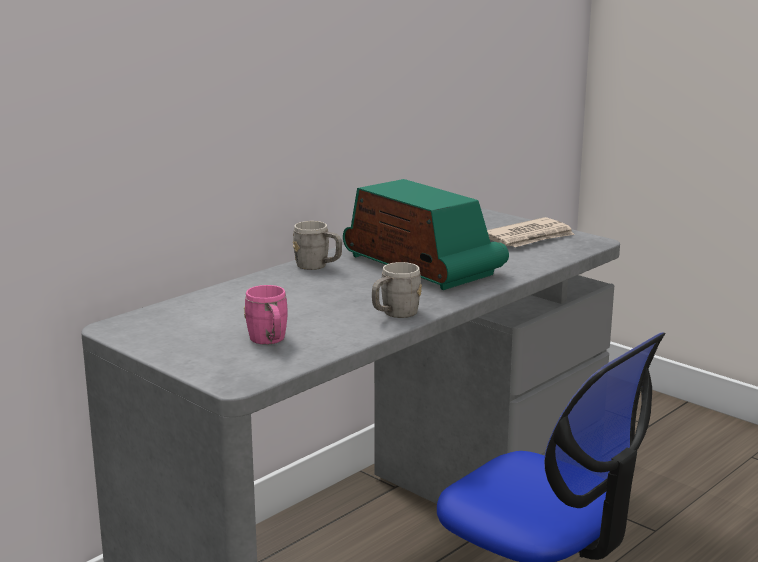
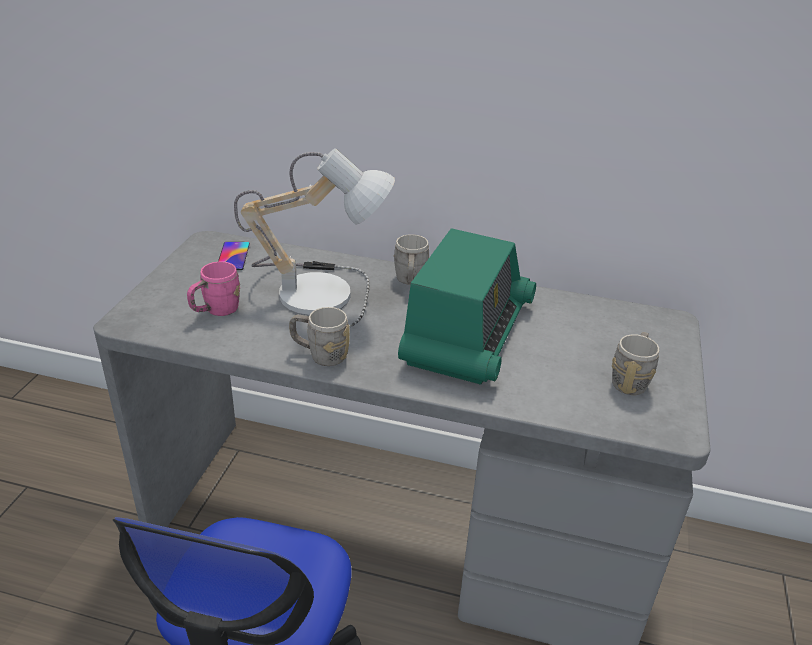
camera: 60 degrees right, 15 degrees up
(168, 320) = (233, 256): none -> phone
(290, 298) = (321, 291): none -> table lamp
(529, 237) = (631, 379): newspaper -> grey mug

